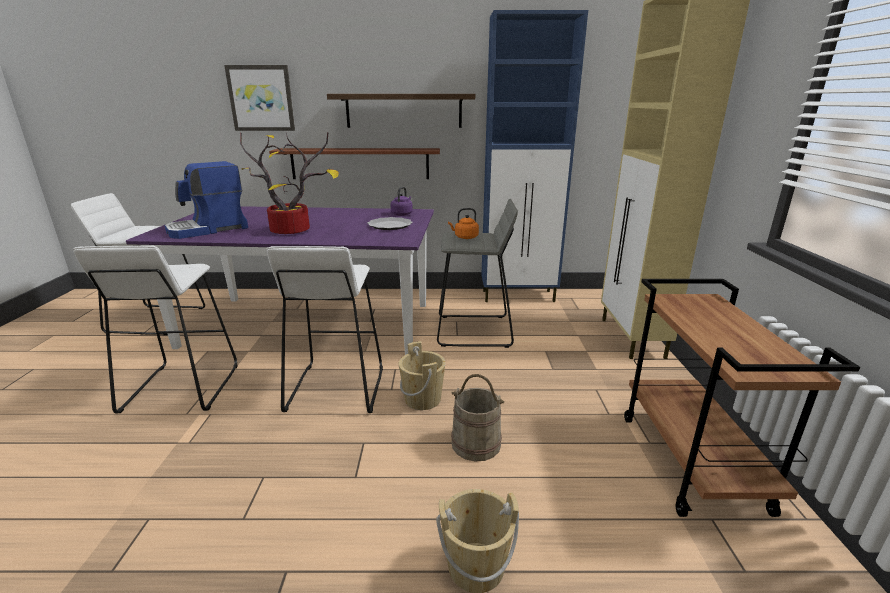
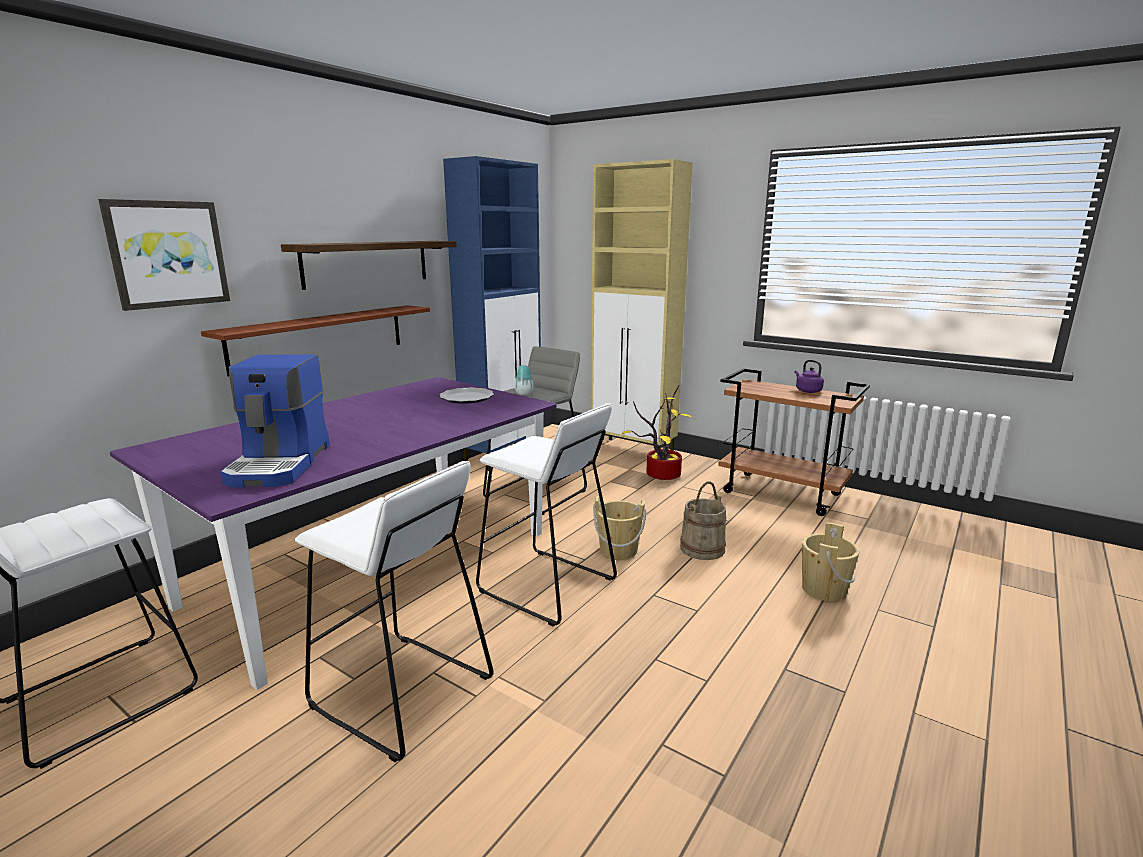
camera: 55 degrees left, 5 degrees down
(294, 230) = (394, 429): potted plant -> potted plant (662, 473)
(402, 214) = (431, 387): purple kettle -> purple kettle (807, 391)
(465, 237) = (524, 393): orange kettle -> vase

